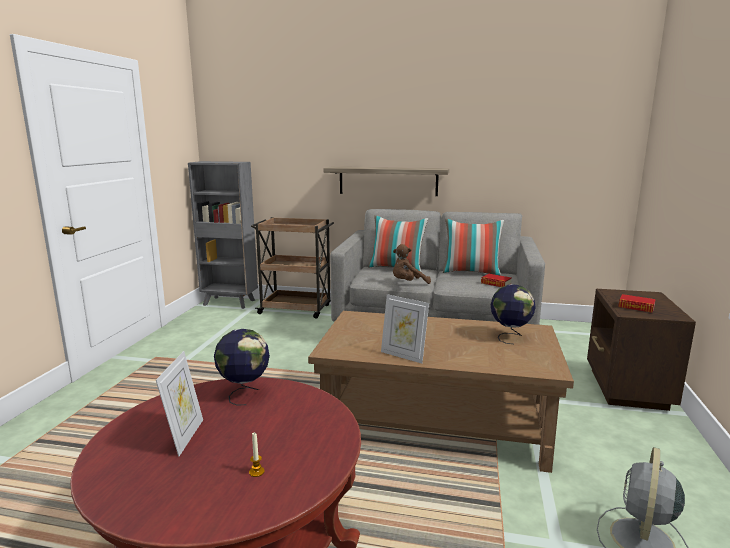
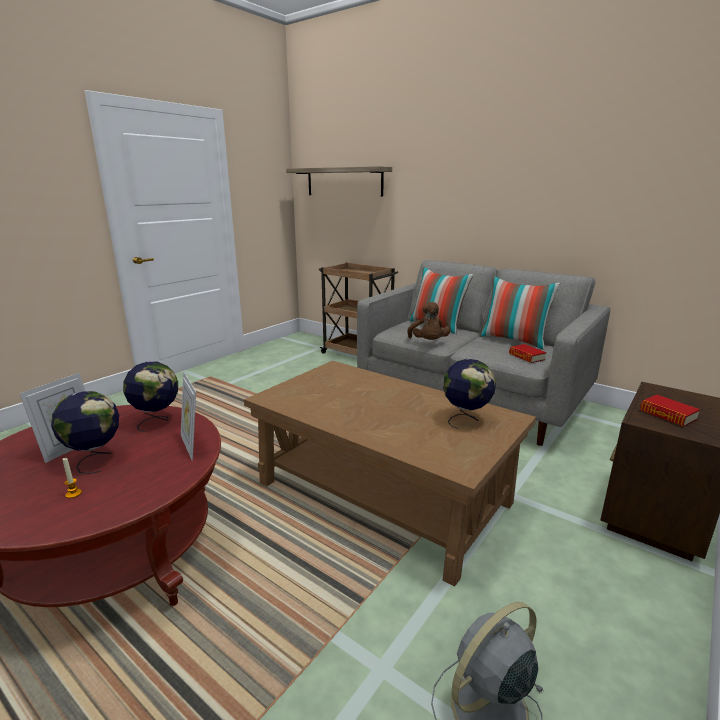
camera: 25 degrees right, 5 degrees up
(230, 303) = (308, 339): grey bookcase -> none
(232, 440) = (95, 460): none -> globe
(388, 181) = (453, 231): shelf -> shelf (344, 182)
(403, 355) = (326, 416): picture frame -> picture frame (192, 445)
(408, 283) = (428, 342): brown plush toy -> brown plush toy turned 105 degrees counterclockwise

